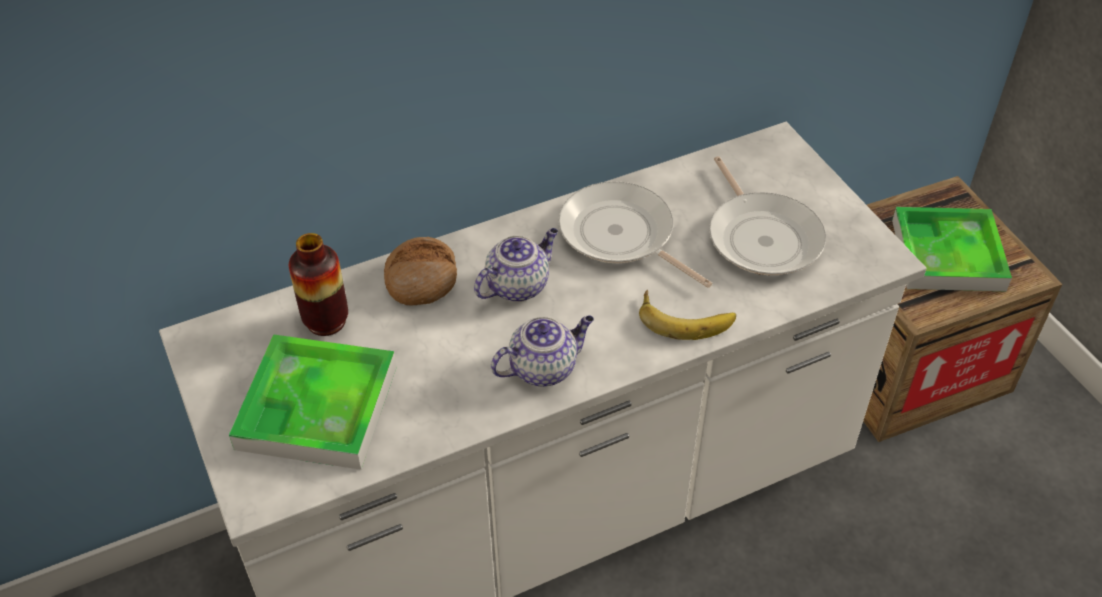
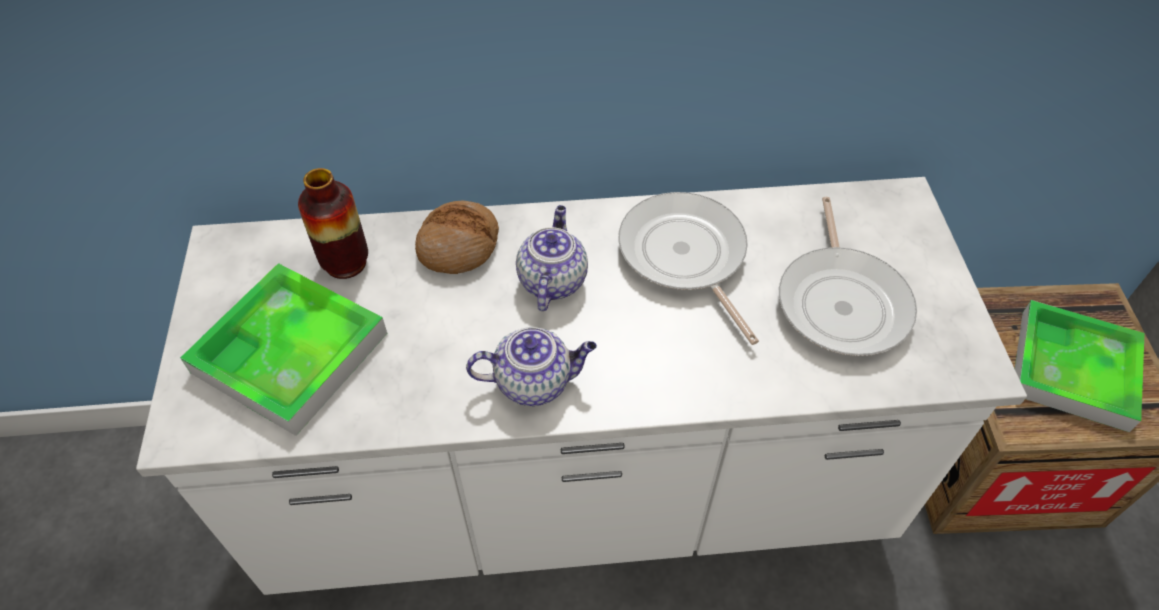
camera: 20 degrees right, 5 degrees up
(518, 285) = (552, 280): teapot -> teapot turned 60 degrees counterclockwise
(685, 317) = (714, 370): banana -> none

